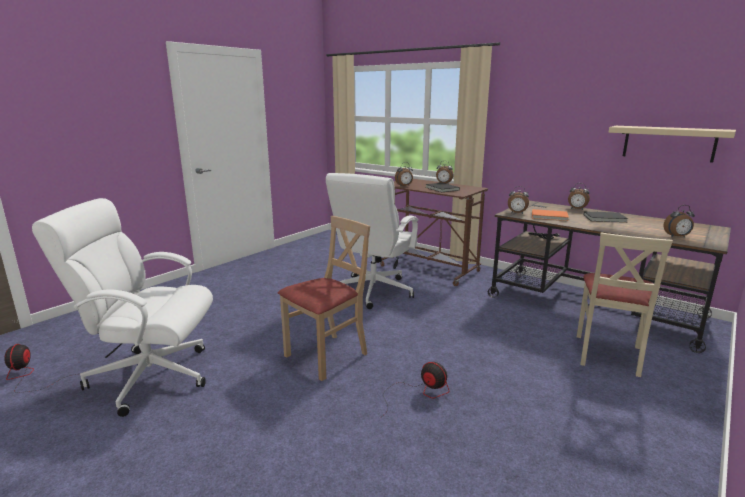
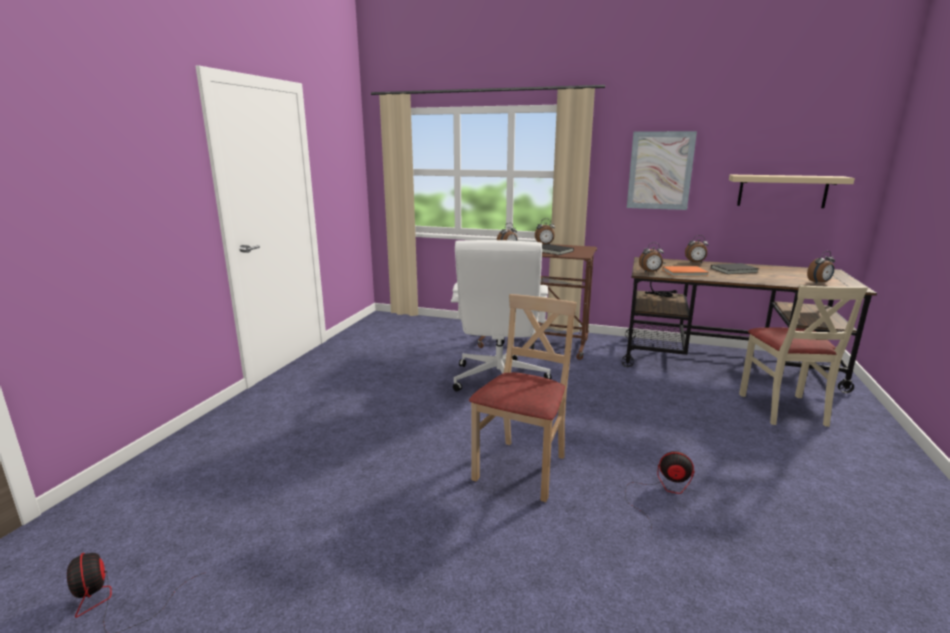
camera: 20 degrees left, 0 degrees up
(152, 377) = (320, 551): white office chair -> none
(550, 120) = (660, 170): none -> picture

